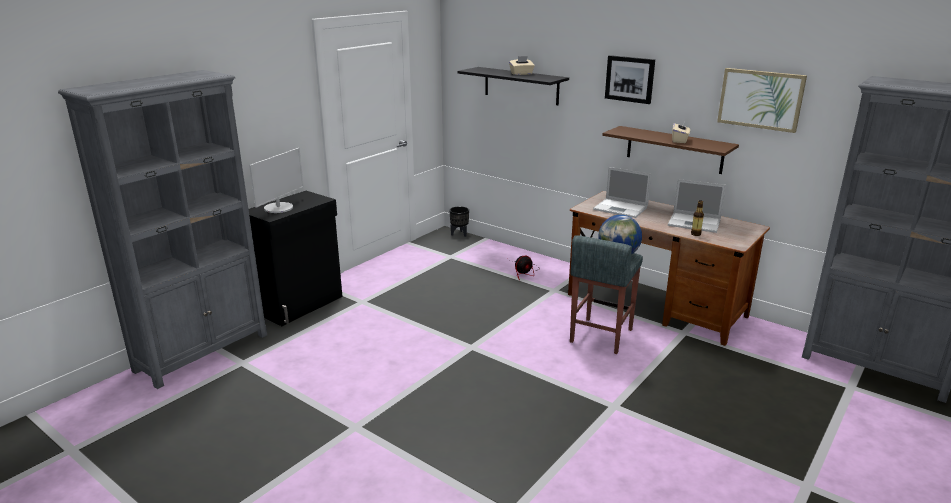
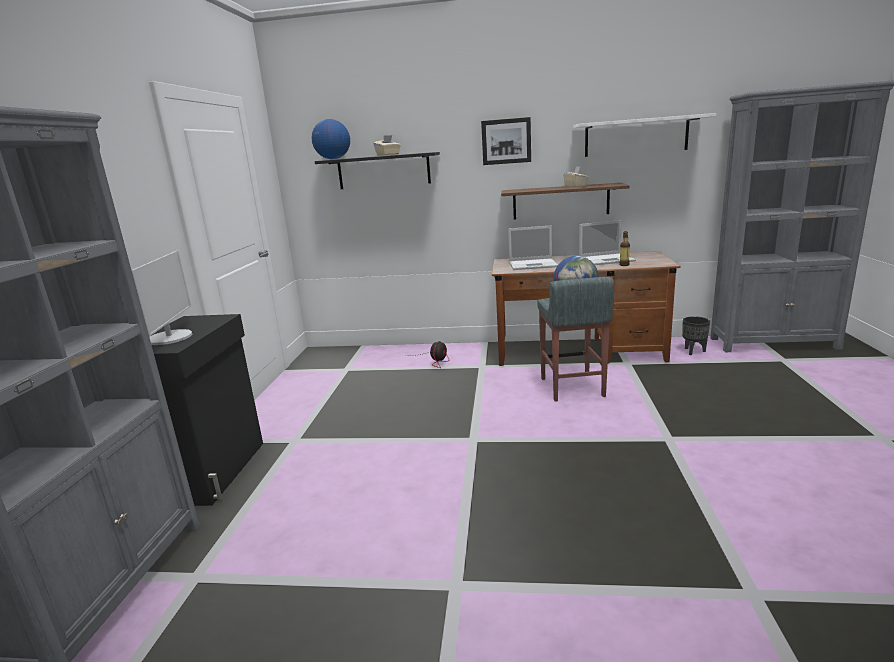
camera: 30 degrees left, 5 degrees down
(459, 234) = (332, 349): black planter -> black planter (694, 351)
(476, 69) = (333, 159): none -> globe
(760, 99) = (636, 137): picture -> white shelf

